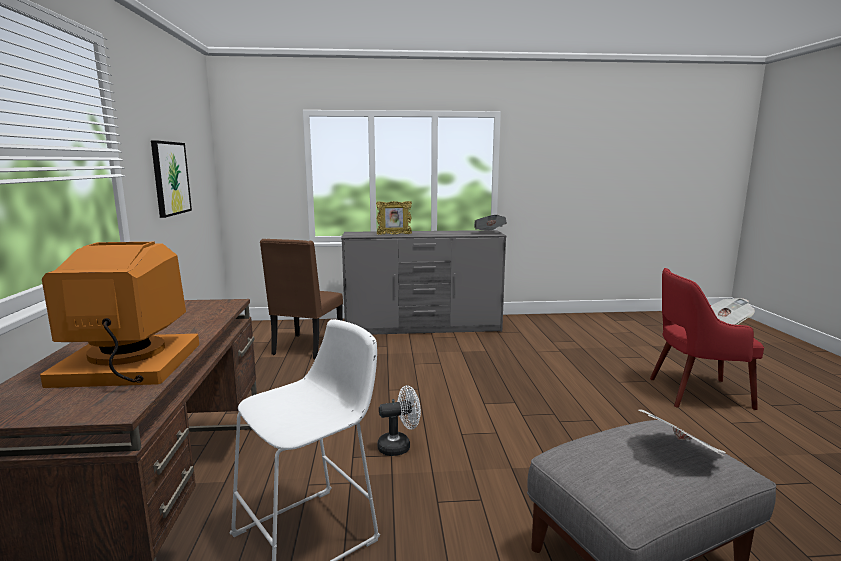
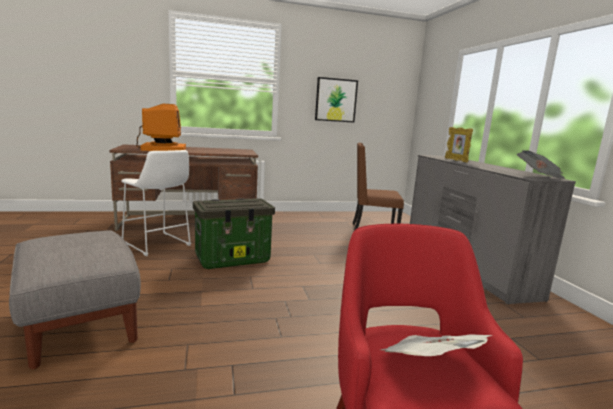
camera: 80 degrees right, 0 degrees up
(399, 446) = (233, 259): white fan -> storage box
(681, 453) = (69, 257): newspaper -> none

